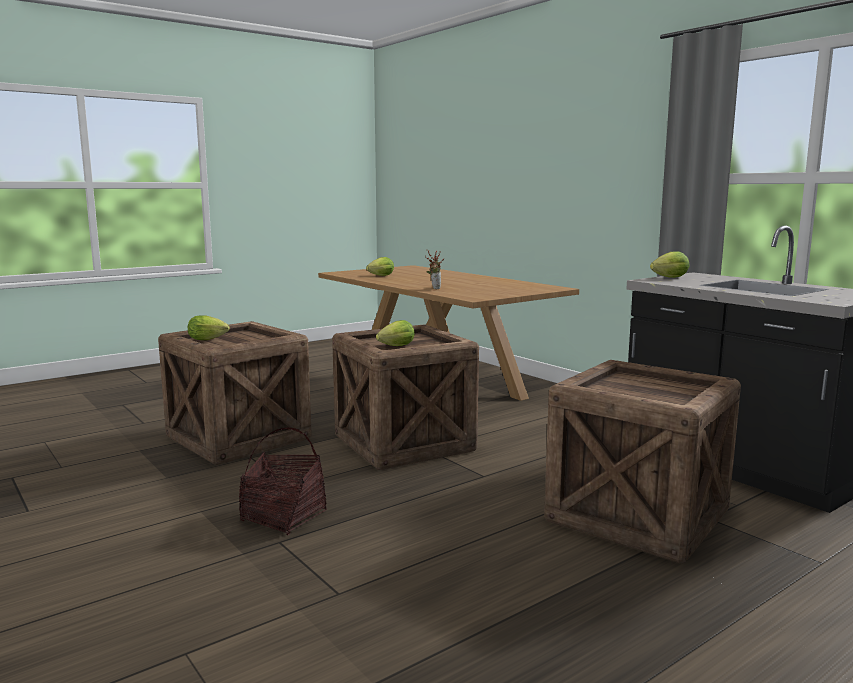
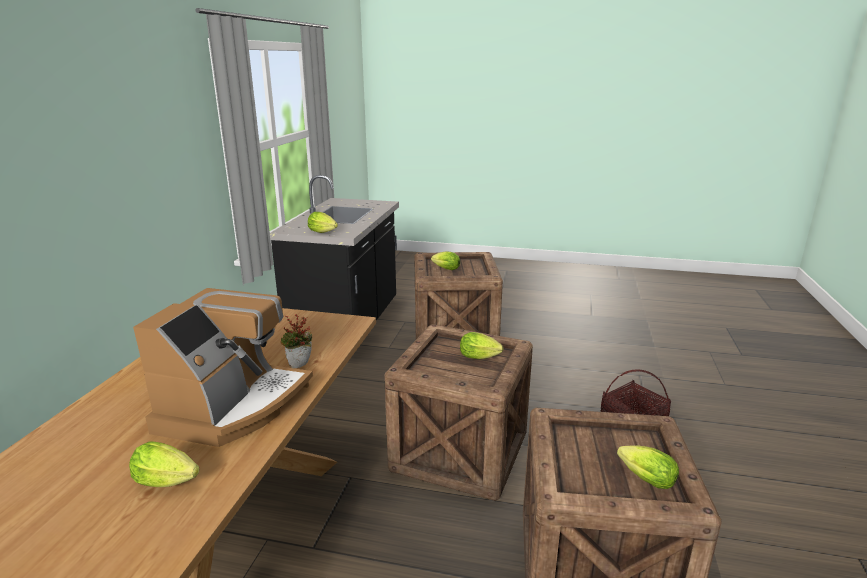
camera: 130 degrees left, 10 degrees up
(417, 281) = (234, 406): none -> coffee machine
(650, 384) = (444, 269): none -> lettuce

